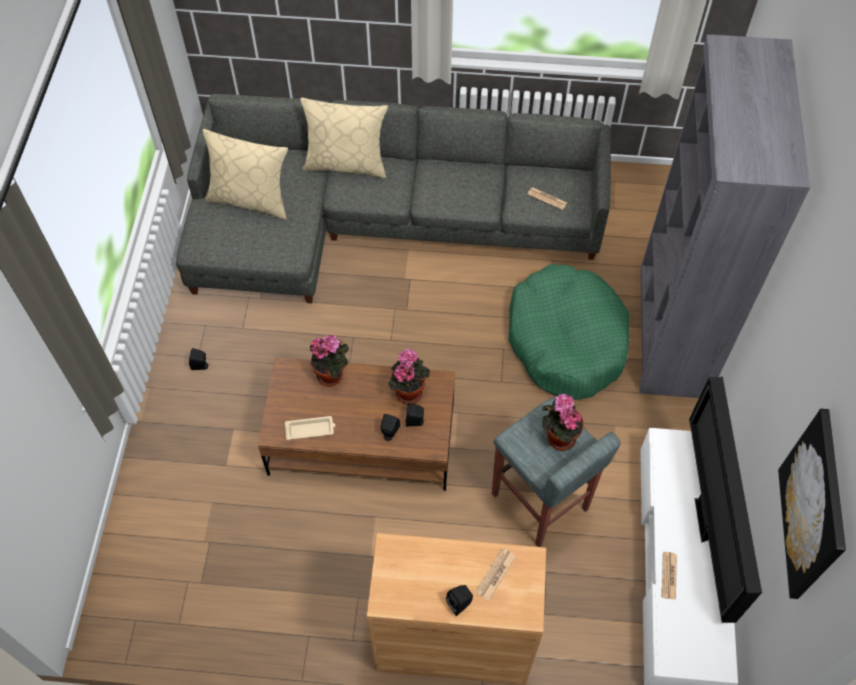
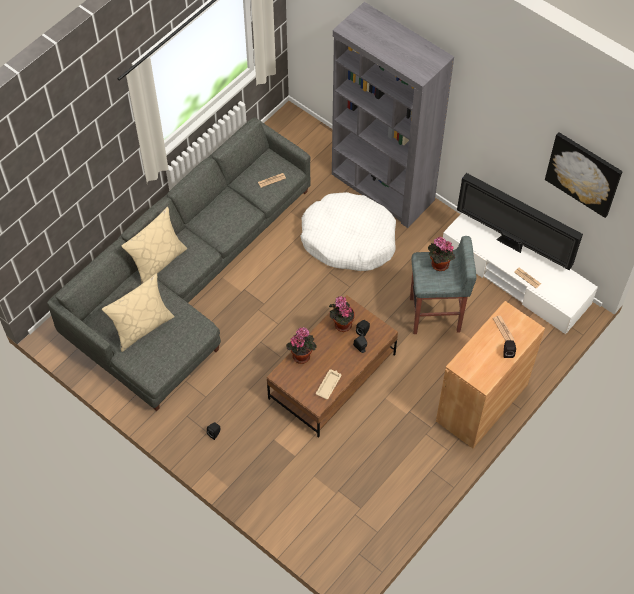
camera: 55 degrees left, 0 degrees up
(566, 340) = (348, 239): green dog bed -> white dog bed

